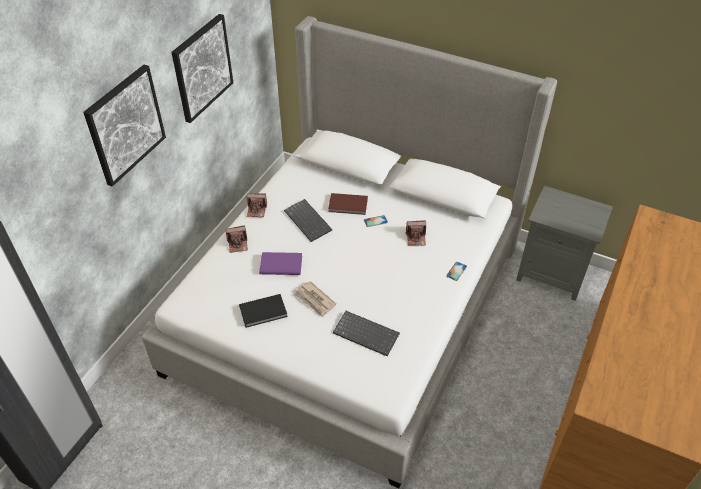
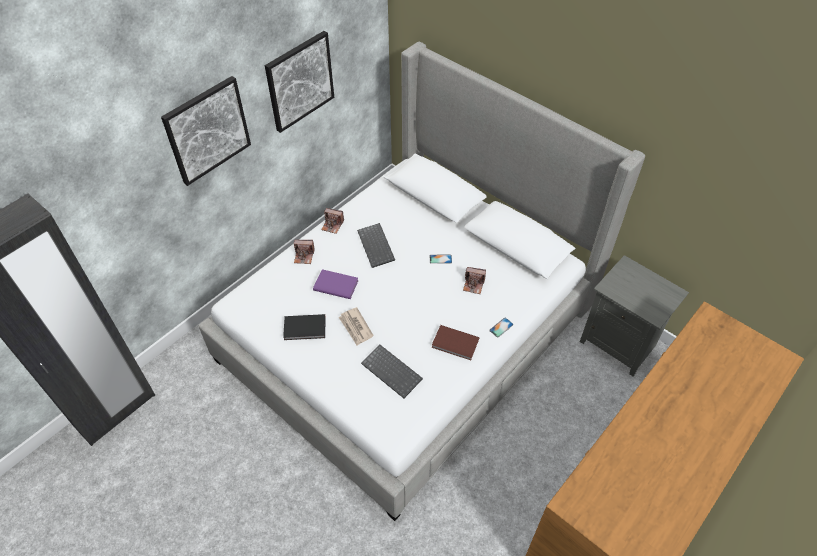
camera: 15 degrees right, 5 degrees up
(348, 205) = (420, 238): brown book -> brown book (455, 344)

